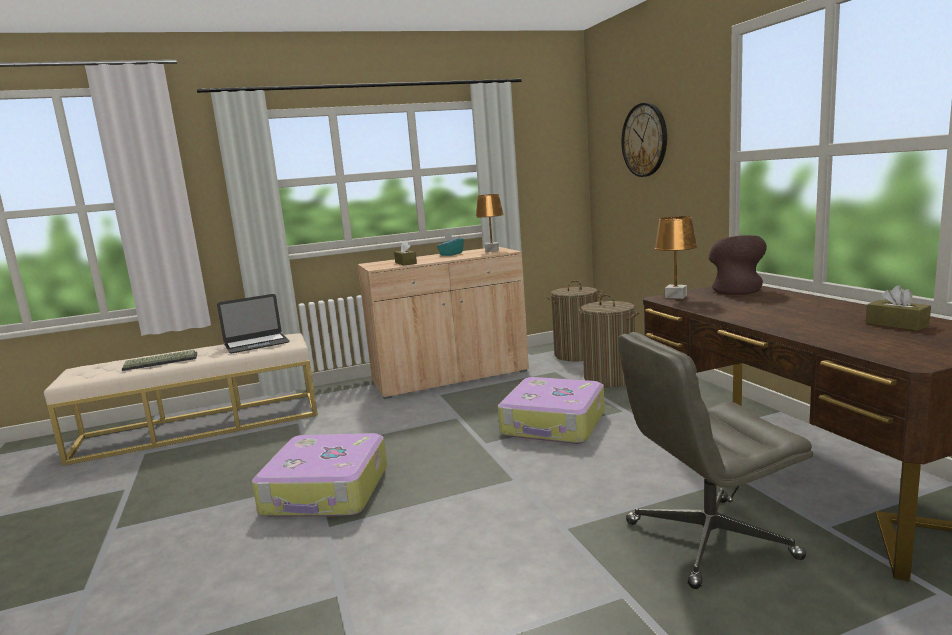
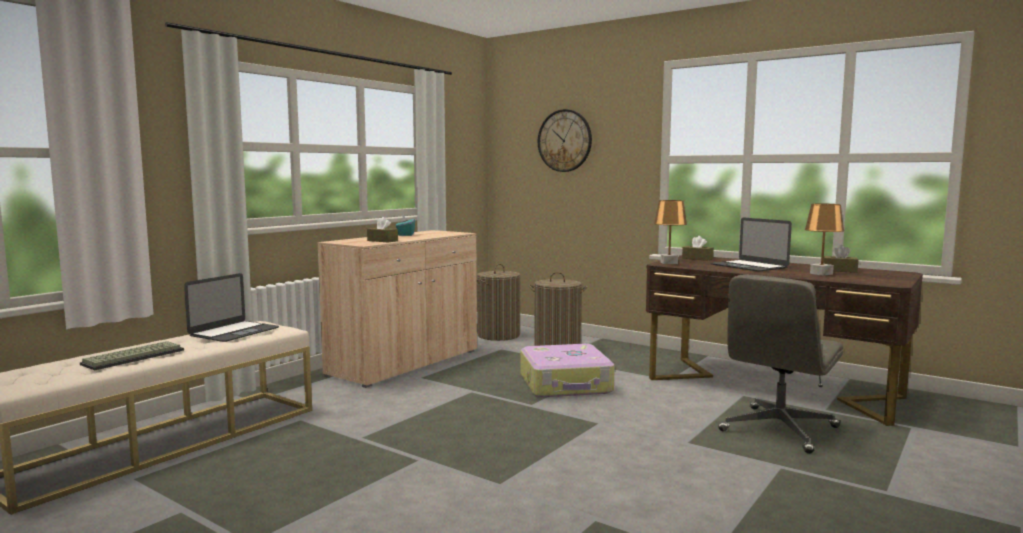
camera: 35 degrees left, 5 degrees down
(326, 491) = (448, 462): suitcase -> none
(492, 250) = (441, 232): brown table lamp -> brown table lamp (821, 274)
(735, 290) = (697, 258): brown vase -> brown tissue box
(770, 307) = (749, 266): none -> laptop

